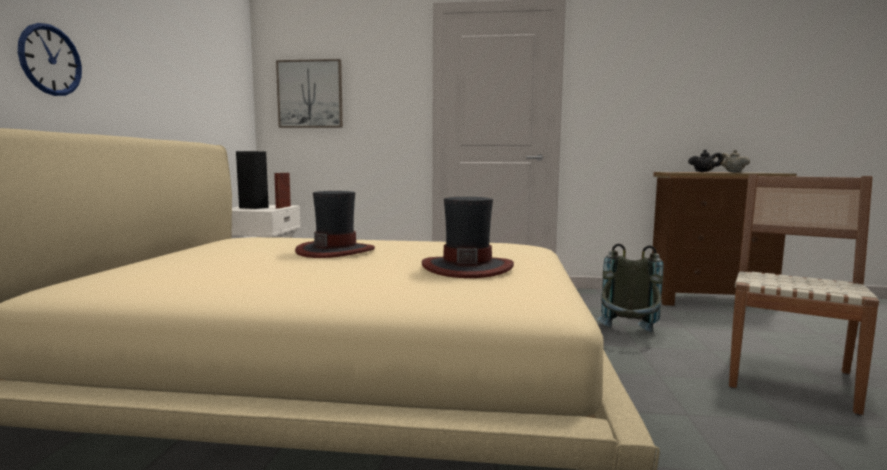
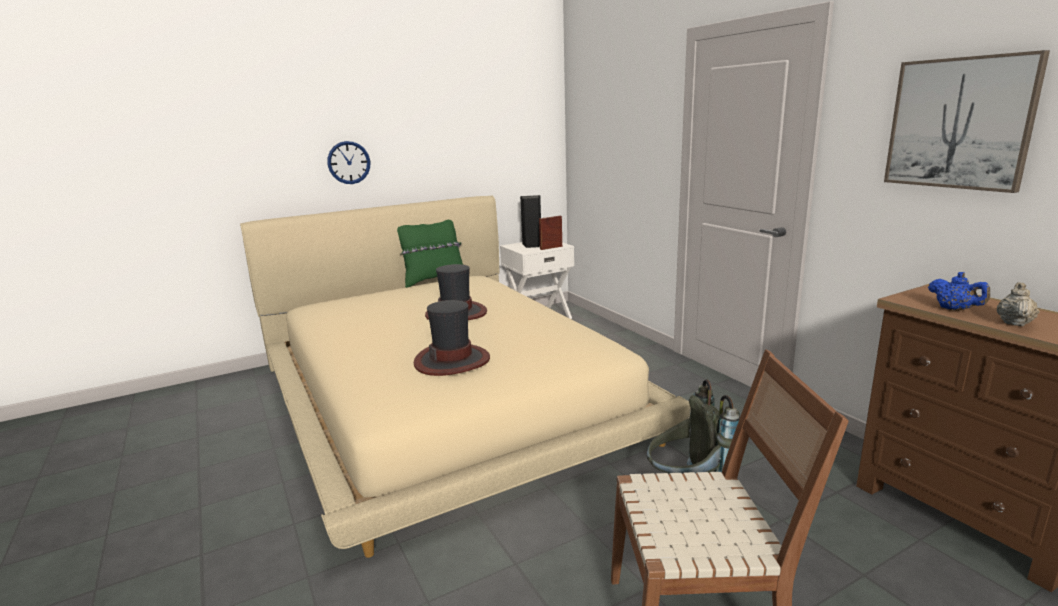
camera: 55 degrees right, 10 degrees up
(190, 244) = (433, 280): none -> green pillow
(310, 94) = (596, 136): picture -> picture (959, 123)
(704, 172) = (955, 309): black teapot -> blue teapot

